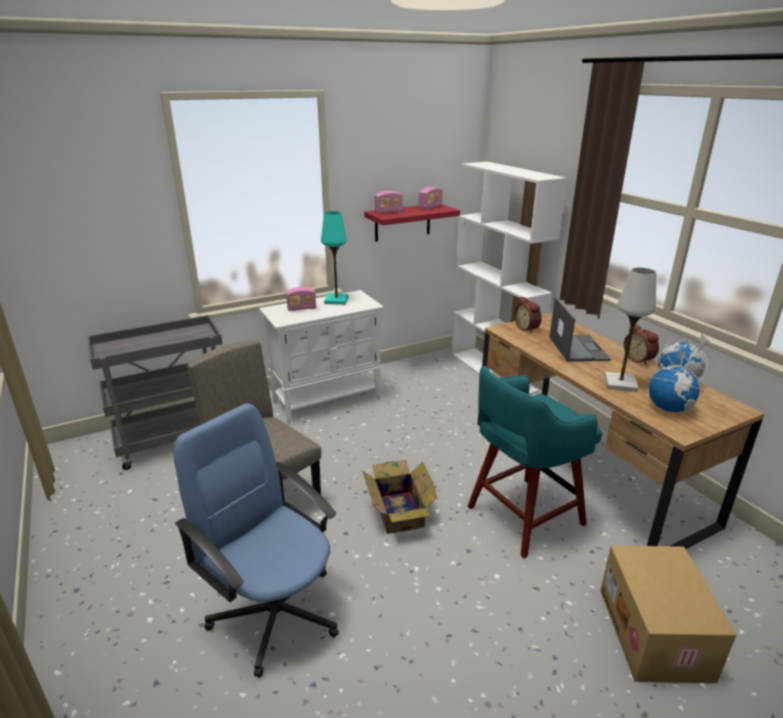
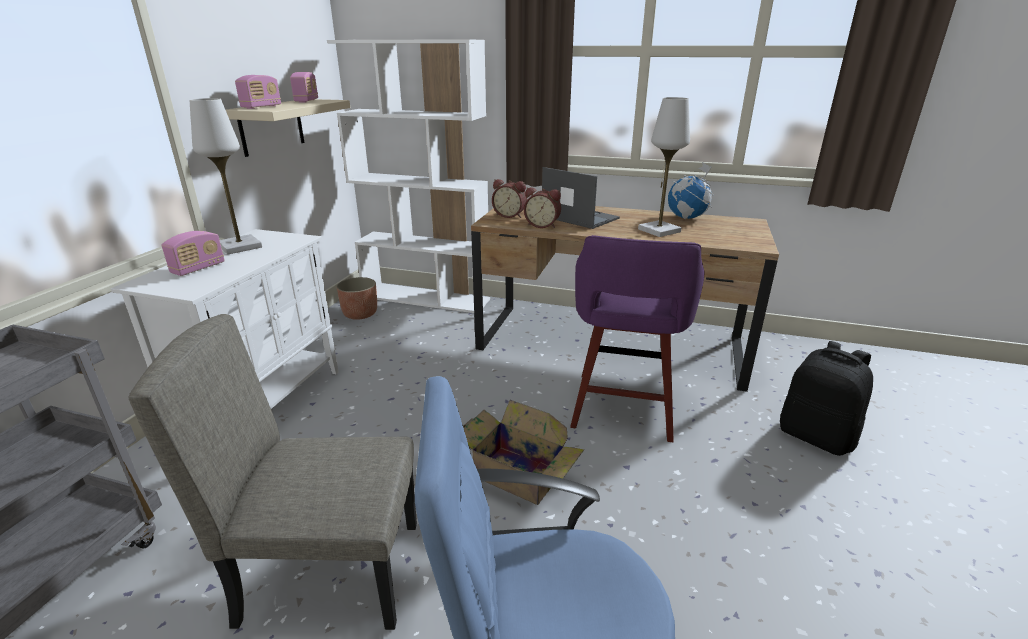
camera: 45 degrees left, 0 degrees up
(336, 300) = (240, 246): turquoise table lamp -> white table lamp
(402, 222) = (271, 127): red shelf -> beige shelf
(436, 366) = (360, 314): none -> planter
(522, 517) = (622, 408): turquoise stool -> purple stool
(639, 359) = (635, 212): alarm clock -> alarm clock (542, 225)
(656, 634) = (816, 436): cardboard box -> black backpack
(669, 408) = (720, 235): globe -> none

